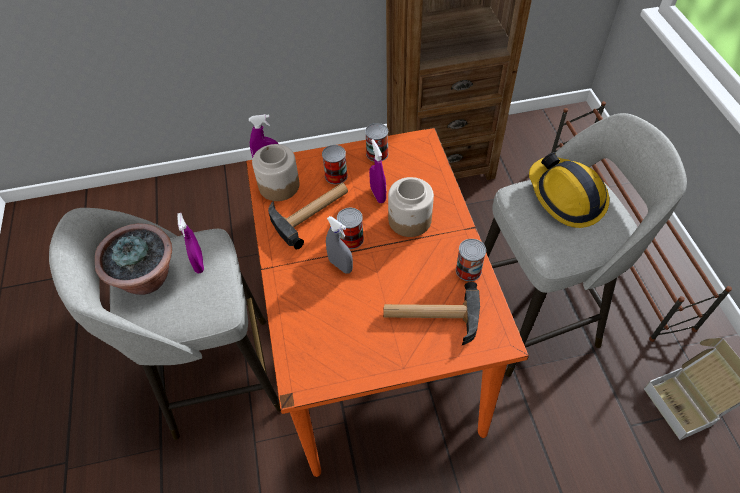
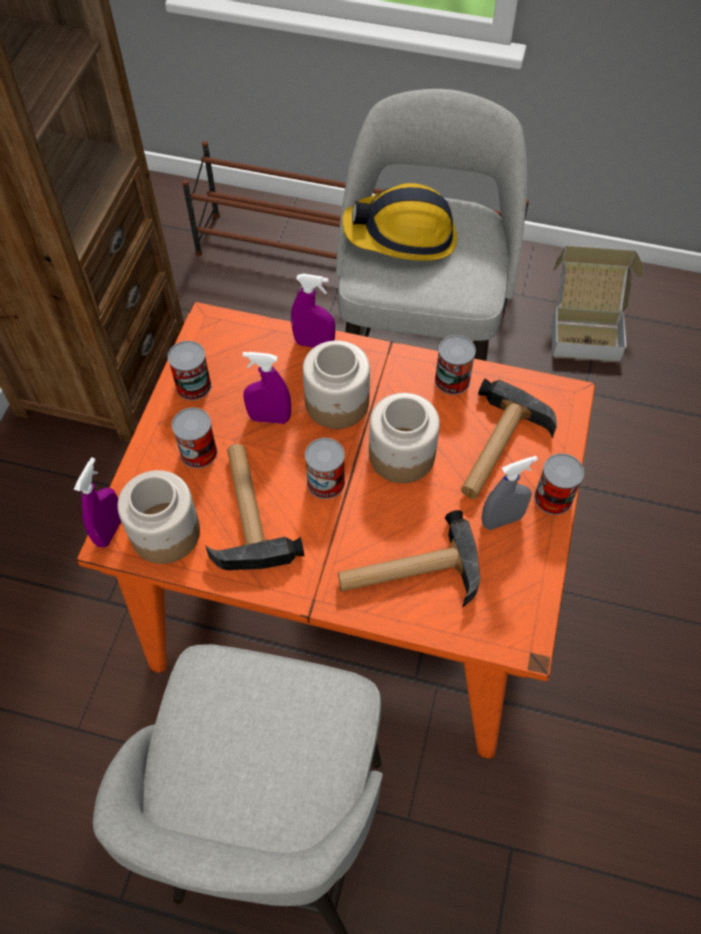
camera: 65 degrees left, 5 degrees up
(147, 279) = (228, 791): potted plant -> none
(199, 263) = (243, 701): purple spray bottle -> purple spray bottle (314, 344)
(313, 304) = (408, 573): none -> hammer
(340, 265) = (363, 514): grey spray bottle -> grey spray bottle (502, 520)
(393, 267) = (400, 455): none -> jar
(414, 363) = (553, 497): none -> can

